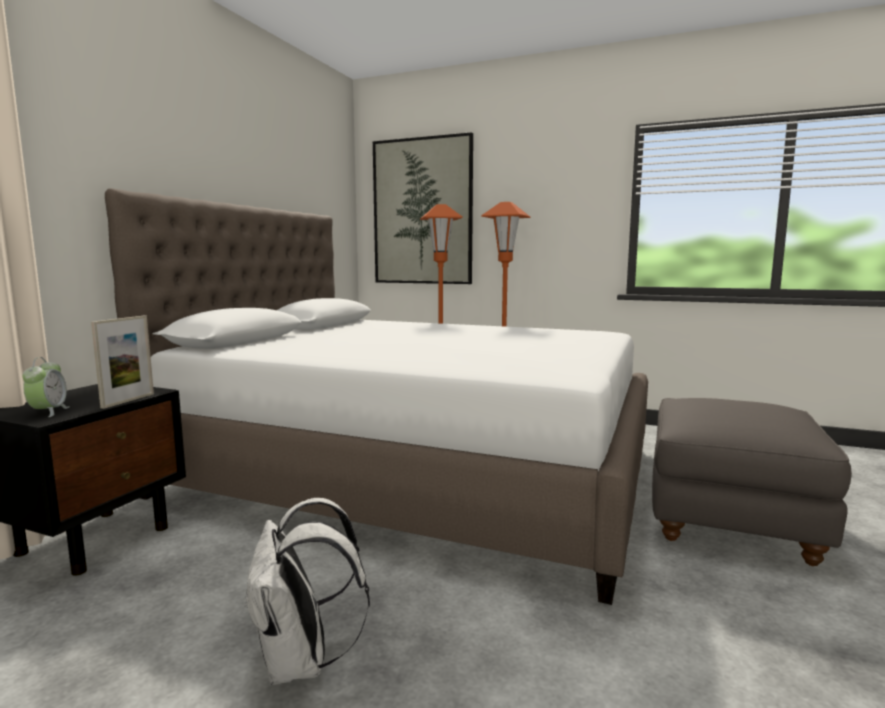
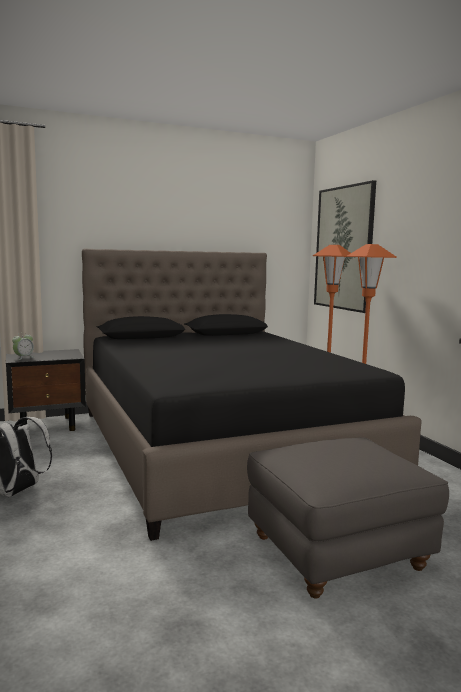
camera: 45 degrees right, 0 degrees up
(128, 401) = (55, 359): picture frame -> none
(416, 470) = (222, 446): white bed -> black bed

